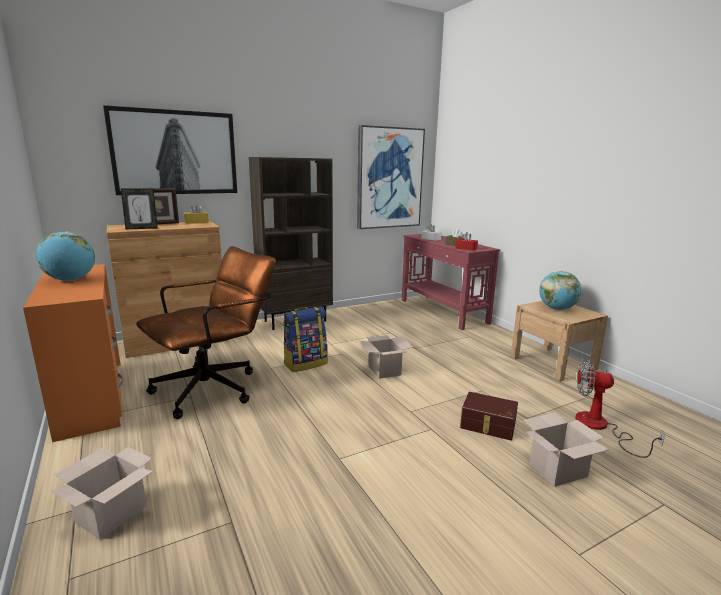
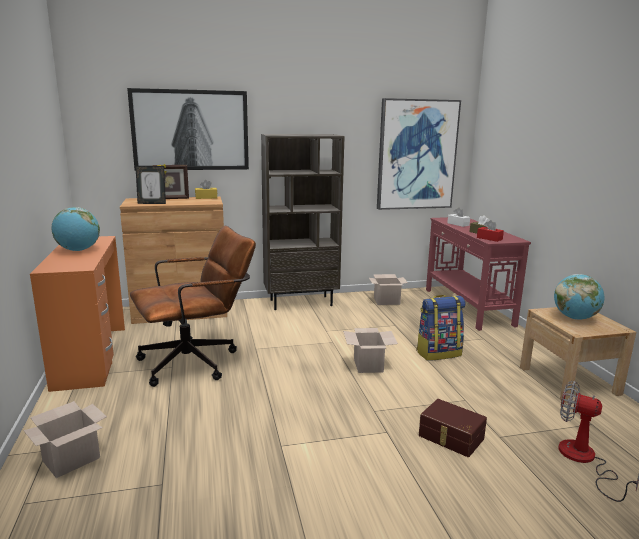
camera: 15 degrees right, 0 degrees up
(305, 363) = (291, 348): backpack -> backpack (438, 353)
(558, 469) = (504, 496): cardboard box -> cardboard box (387, 301)

